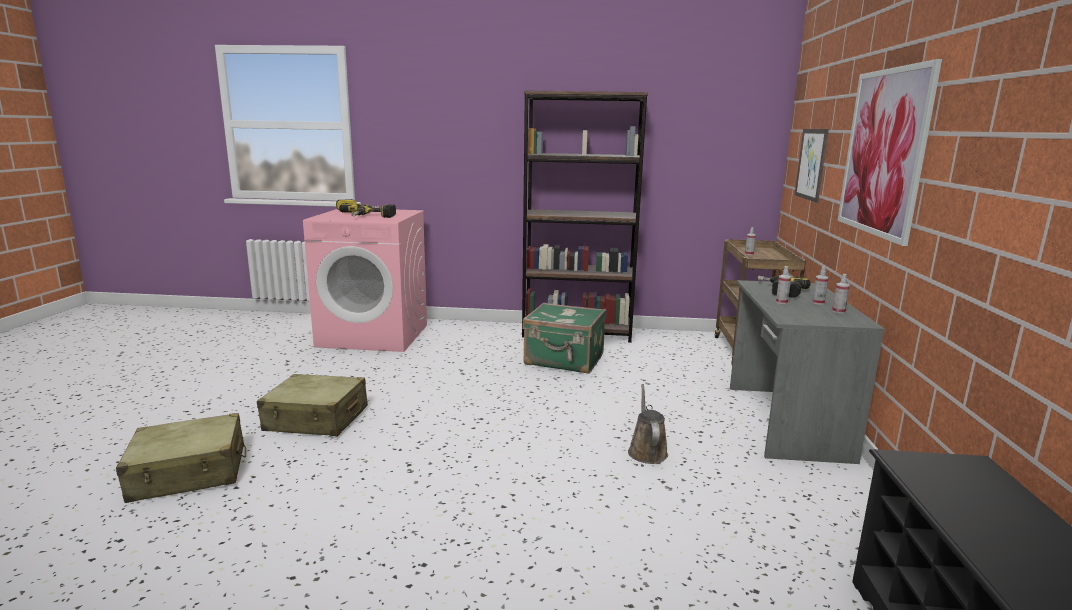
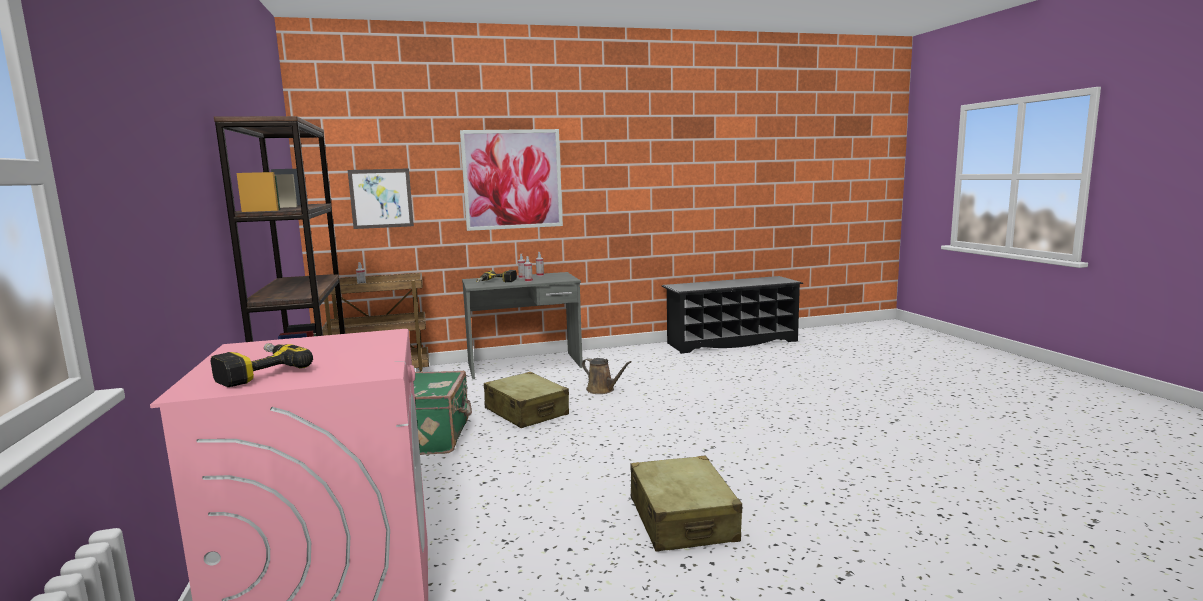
camera: 110 degrees left, 5 degrees down
(189, 473) = (849, 538): beige suitcase -> beige suitcase (526, 412)
(373, 217) = (349, 347): power drill -> none
(646, 451) = (602, 390): brown watering can -> brown watering can turned 120 degrees counterclockwise

